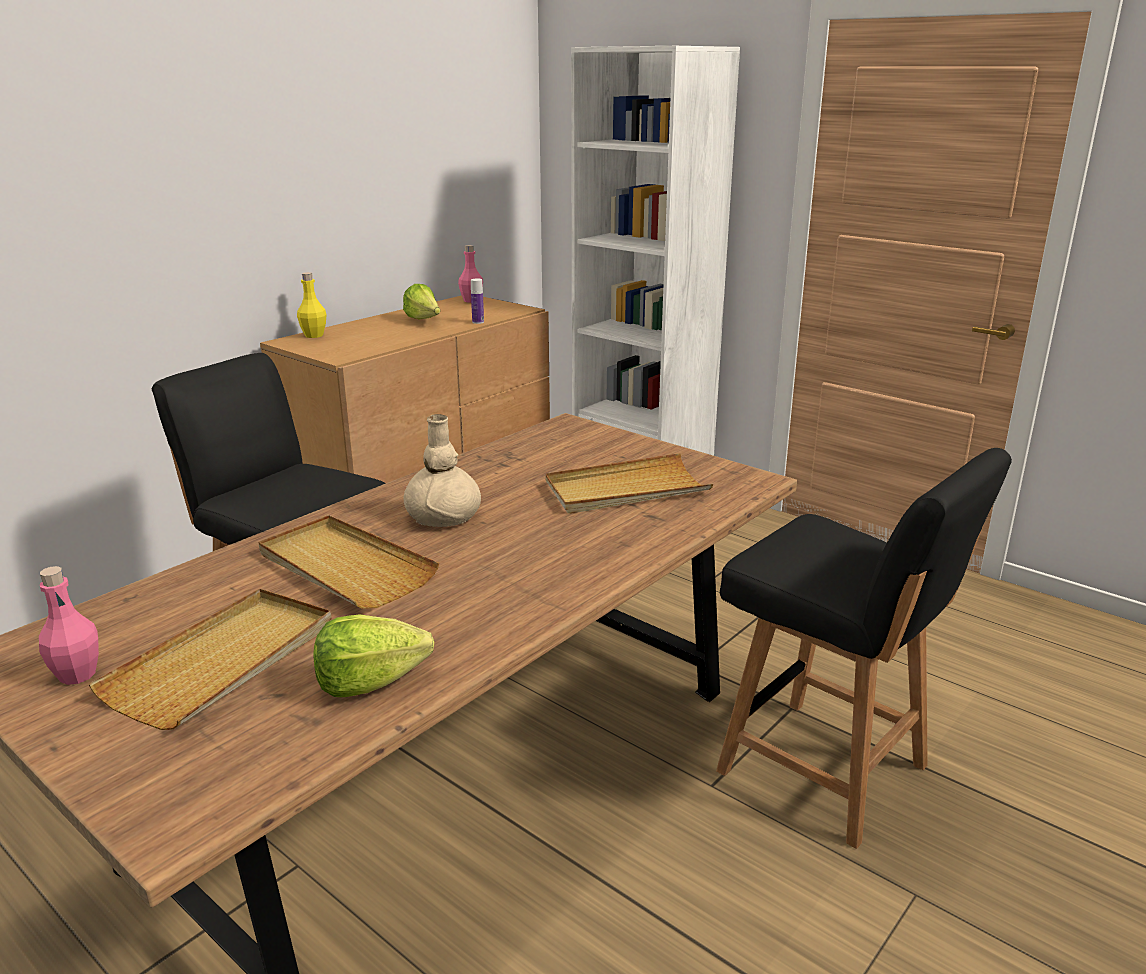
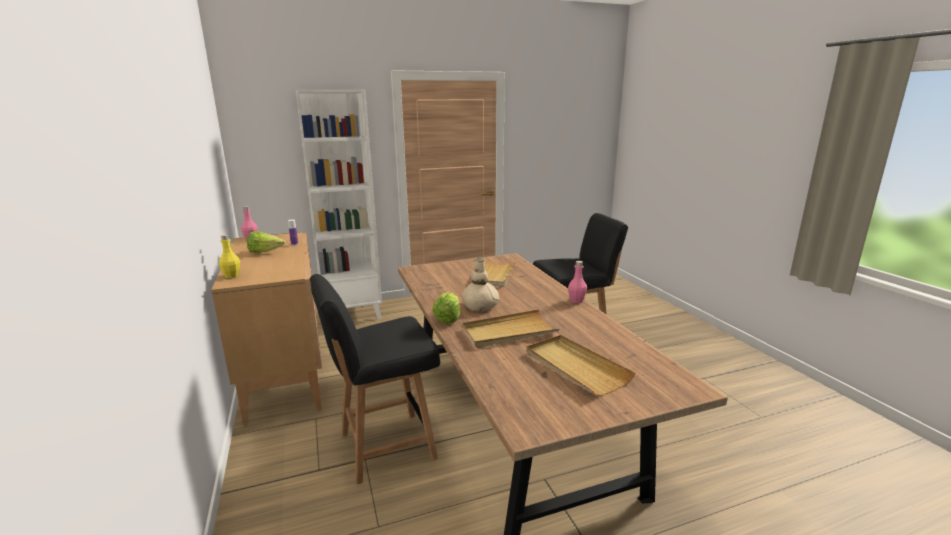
camera: 60 degrees left, 5 degrees down
(77, 674) = (562, 404): pink bottle -> pink bottle (576, 300)
(370, 682) = (611, 341): lettuce -> lettuce (448, 318)

